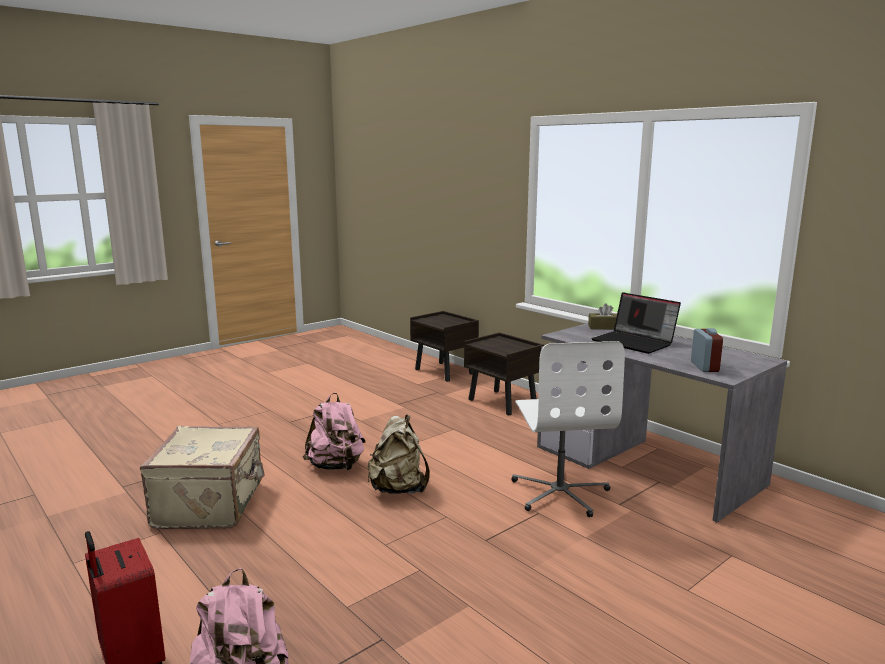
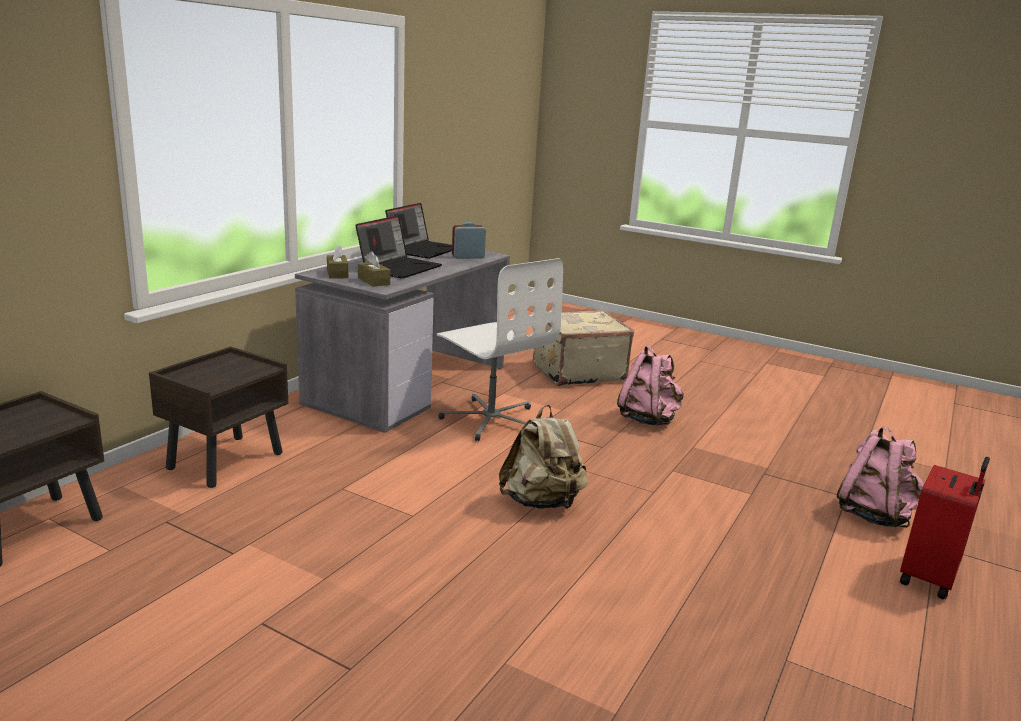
camera: 110 degrees left, 5 degrees up
(211, 504) = (691, 641): beige suitcase -> beige suitcase (577, 372)
(336, 466) = (511, 560): pink backpack -> pink backpack (648, 419)
(560, 493) = (491, 419): white office chair -> white office chair turned 75 degrees clockwise
(582, 334) = (373, 281): none -> brown tissue box
(726, 354) = (423, 250): none -> laptop

